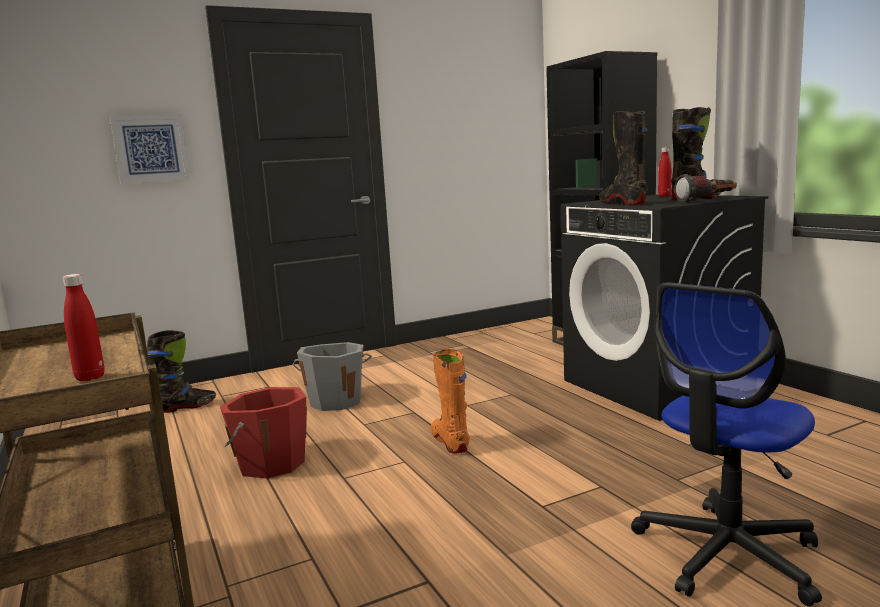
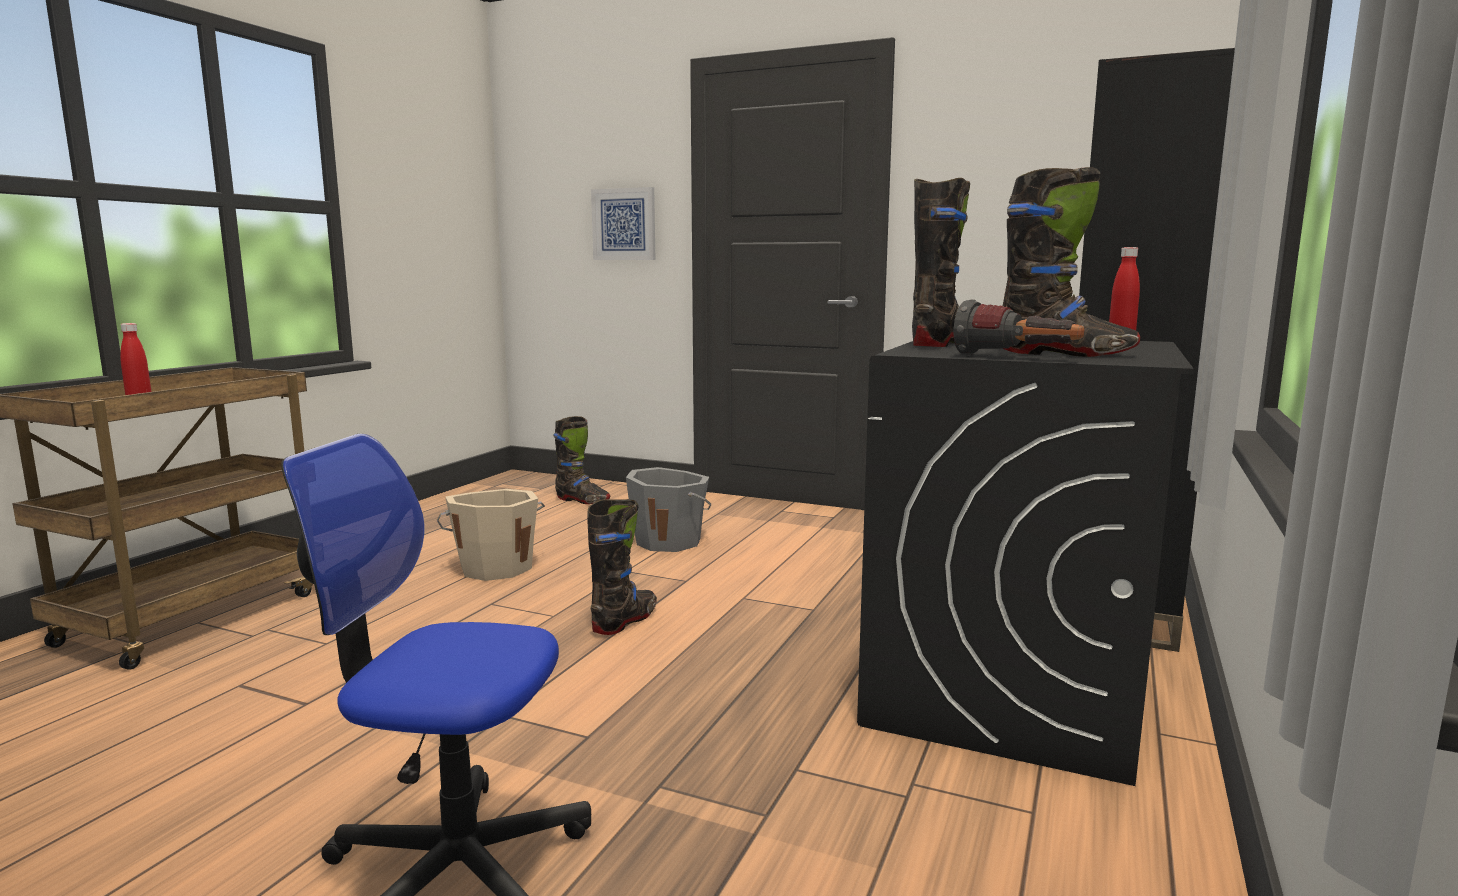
camera: 50 degrees right, 0 degrees up
(270, 463) = (496, 567): red bucket -> beige bucket
(450, 442) = (625, 621): orange boot -> black boot

